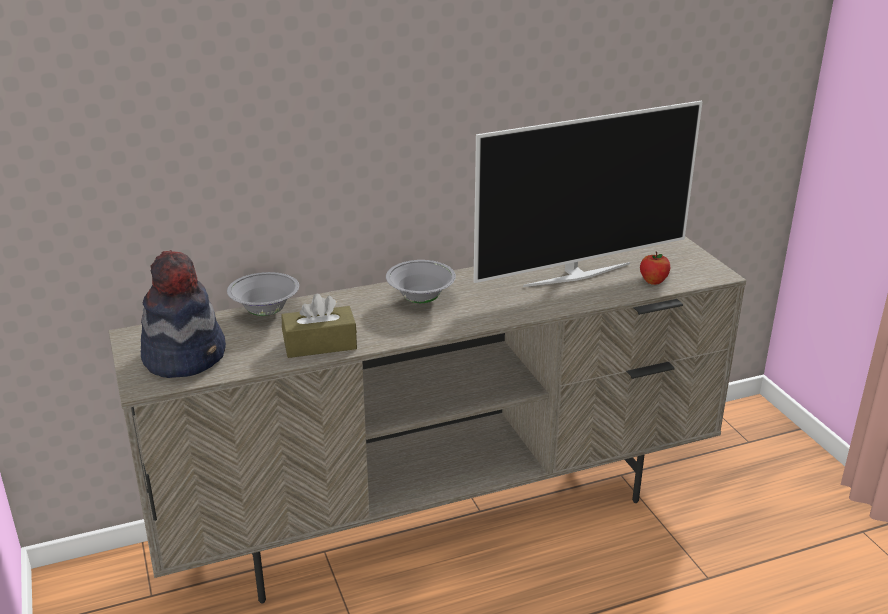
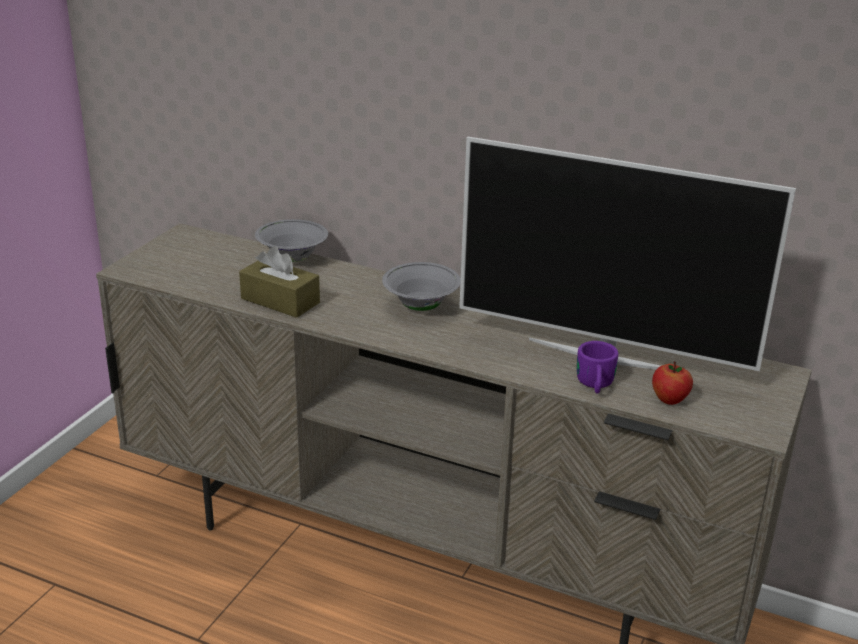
camera: 45 degrees right, 0 degrees up
(185, 356) = (185, 263): hat -> none
(606, 294) = (595, 385): none -> purple mug

